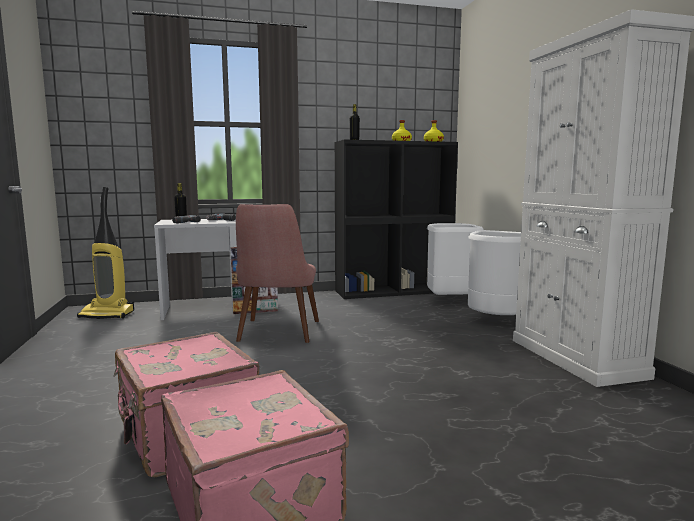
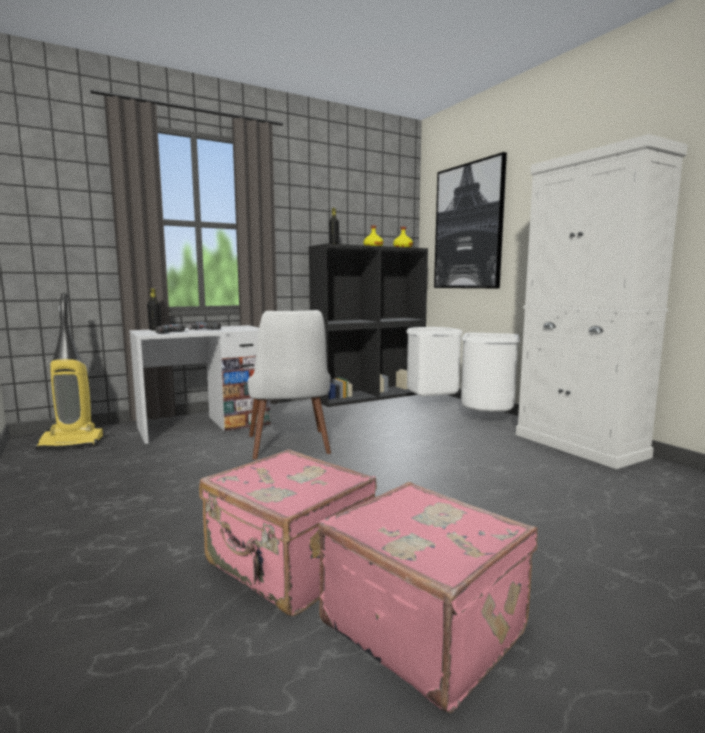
camera: 15 degrees left, 0 degrees up
(277, 334) = (290, 448): pink chair -> white chair
(496, 118) = (468, 227): none -> picture

